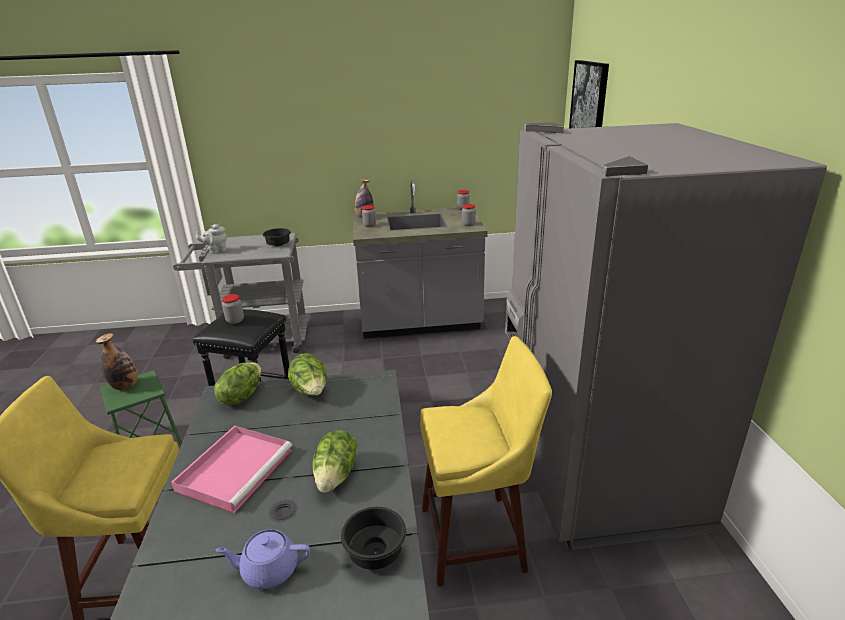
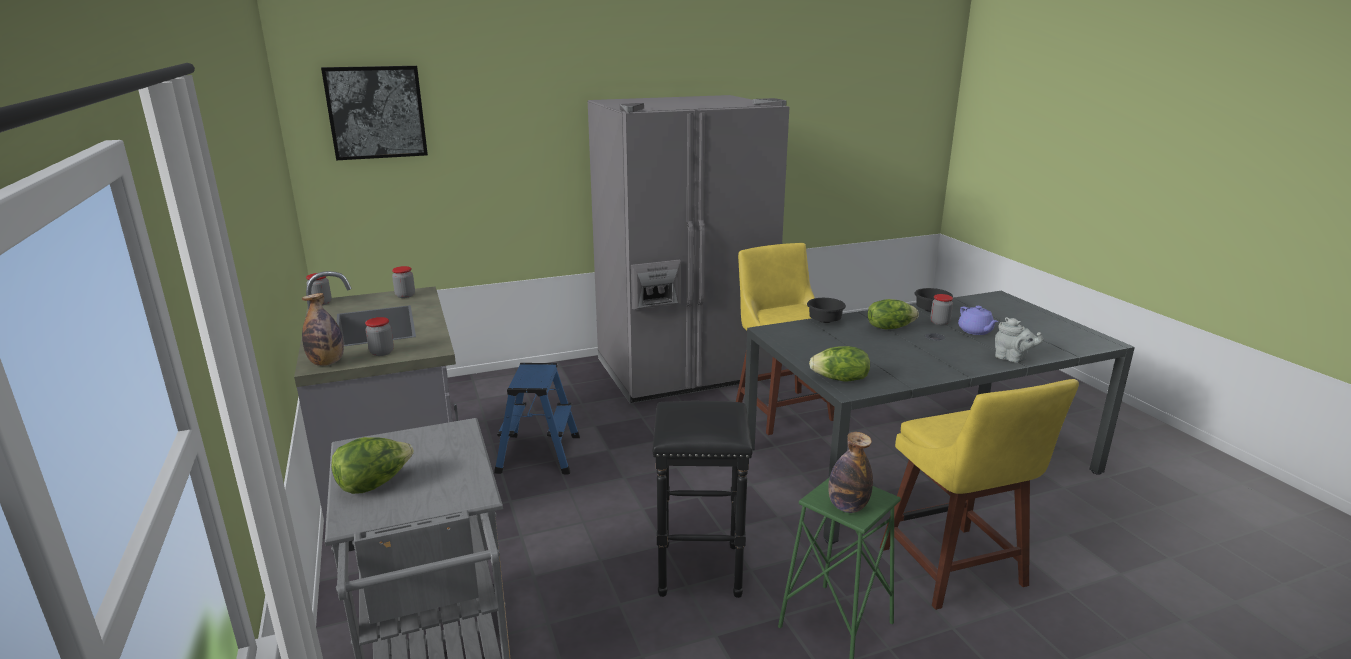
camera: 105 degrees left, 5 degrees down
(216, 251) = (440, 502): grey teapot -> grey teapot (1012, 359)
(235, 320) = (708, 414): jar -> jar (939, 323)
(236, 468) = (921, 358): pink tray -> none
(277, 245) = (414, 441): black bowl -> black bowl (825, 321)
(311, 391) = (808, 352): lettuce -> lettuce (374, 484)
(437, 369) = (538, 454): none -> blue step ladder

